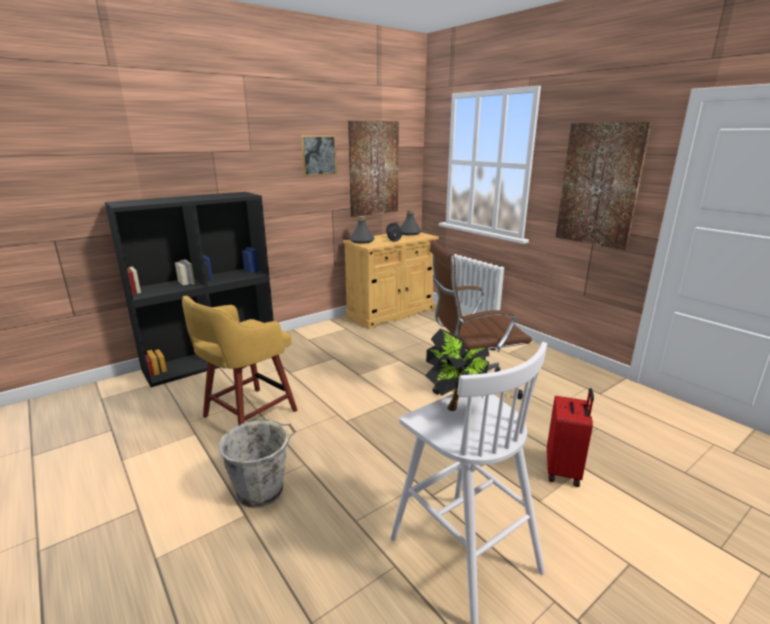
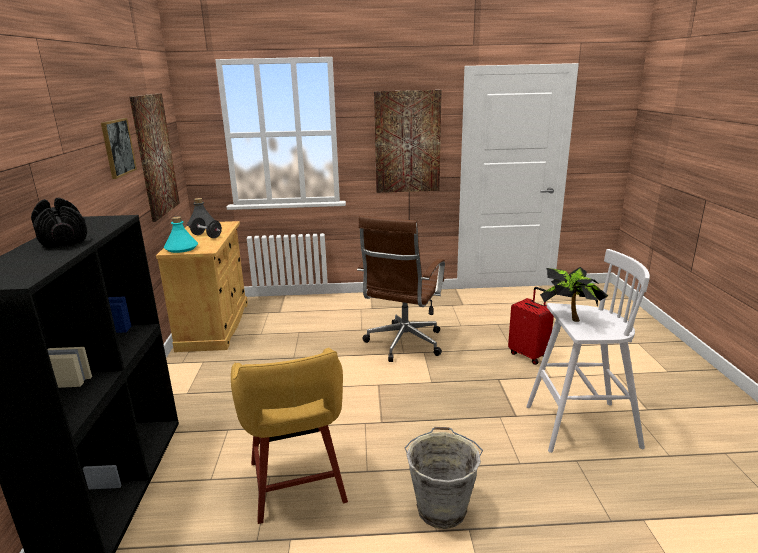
camera: 55 degrees left, 0 degrees up
(198, 197) = (62, 238): none -> black dumbbell
(362, 241) = (181, 248): grey bottle -> turquoise bottle

